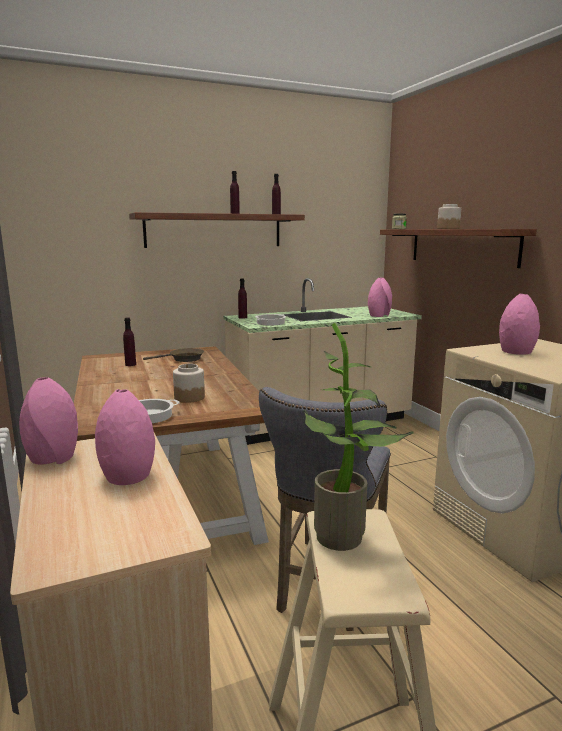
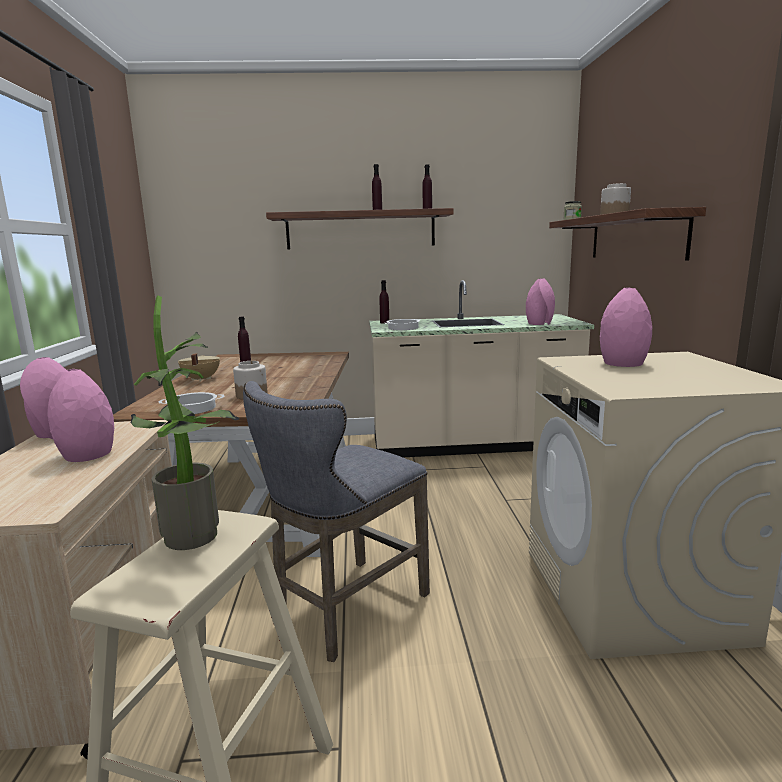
camera: 20 degrees right, 0 degrees up
(107, 384) = (200, 379): none -> beige cooking pot
(183, 359) = (300, 361): brown frying pan -> none

